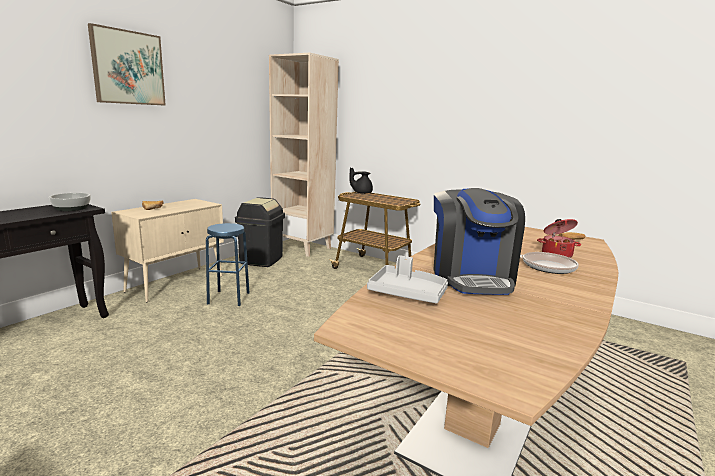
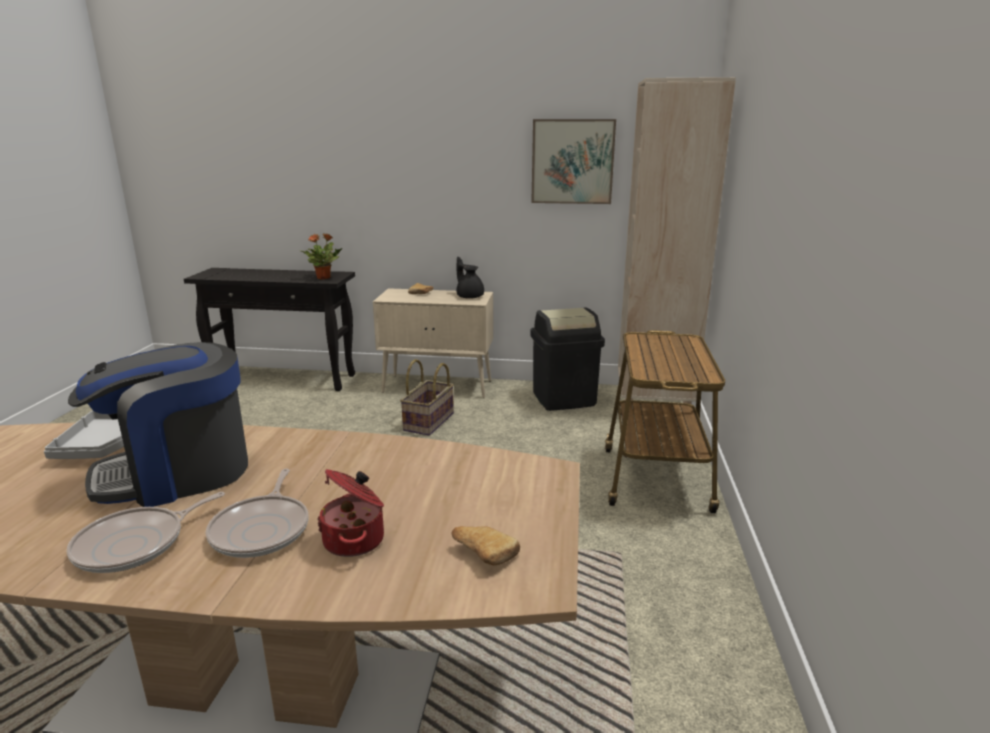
camera: 65 degrees right, 5 degrees up
(72, 208) = (324, 278): bowl -> potted plant
(128, 68) = (418, 130): picture -> picture (572, 161)
(229, 298) = (429, 422): blue stool -> basket
(361, 193) = (683, 339): black teapot -> black teapot (469, 296)
(557, 289) = (136, 544): none -> frying pan

